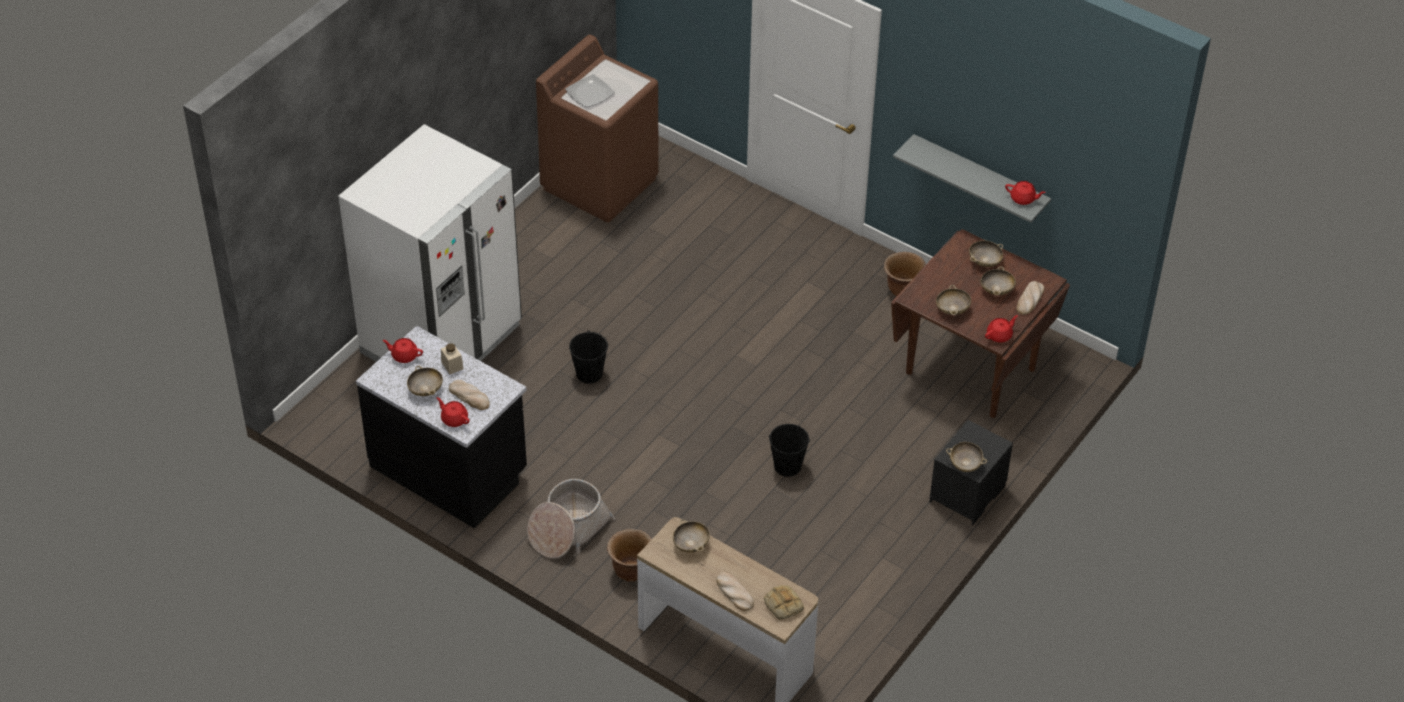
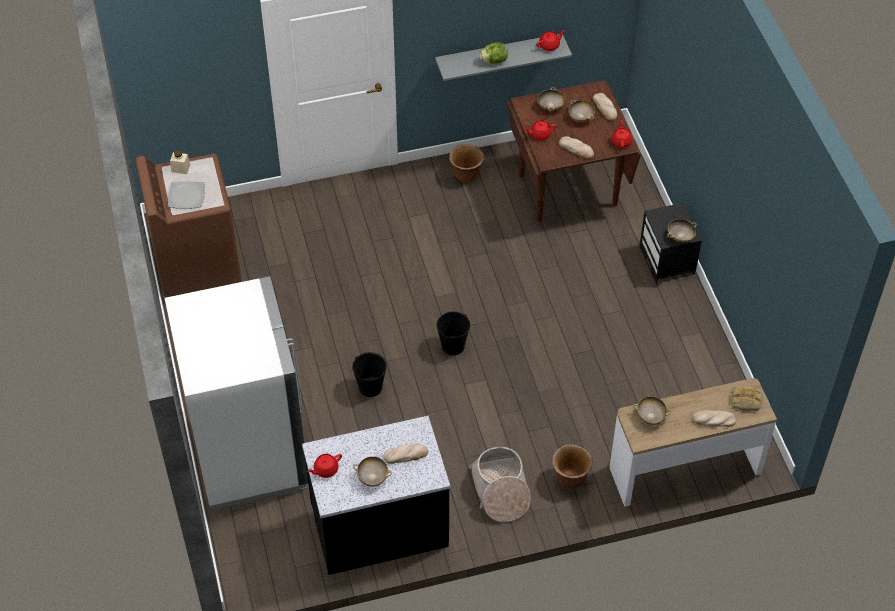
camera: 50 degrees left, 5 degrees up
(452, 365) = (364, 446): beige jar -> beige jar (180, 168)
(454, 419) = (418, 477): red teapot -> red teapot (540, 134)
(787, 466) = (558, 334): black bucket -> black bucket (452, 346)
(952, 309) = (576, 149): beige bowl -> bread
(956, 173) = (494, 61): none -> lettuce

